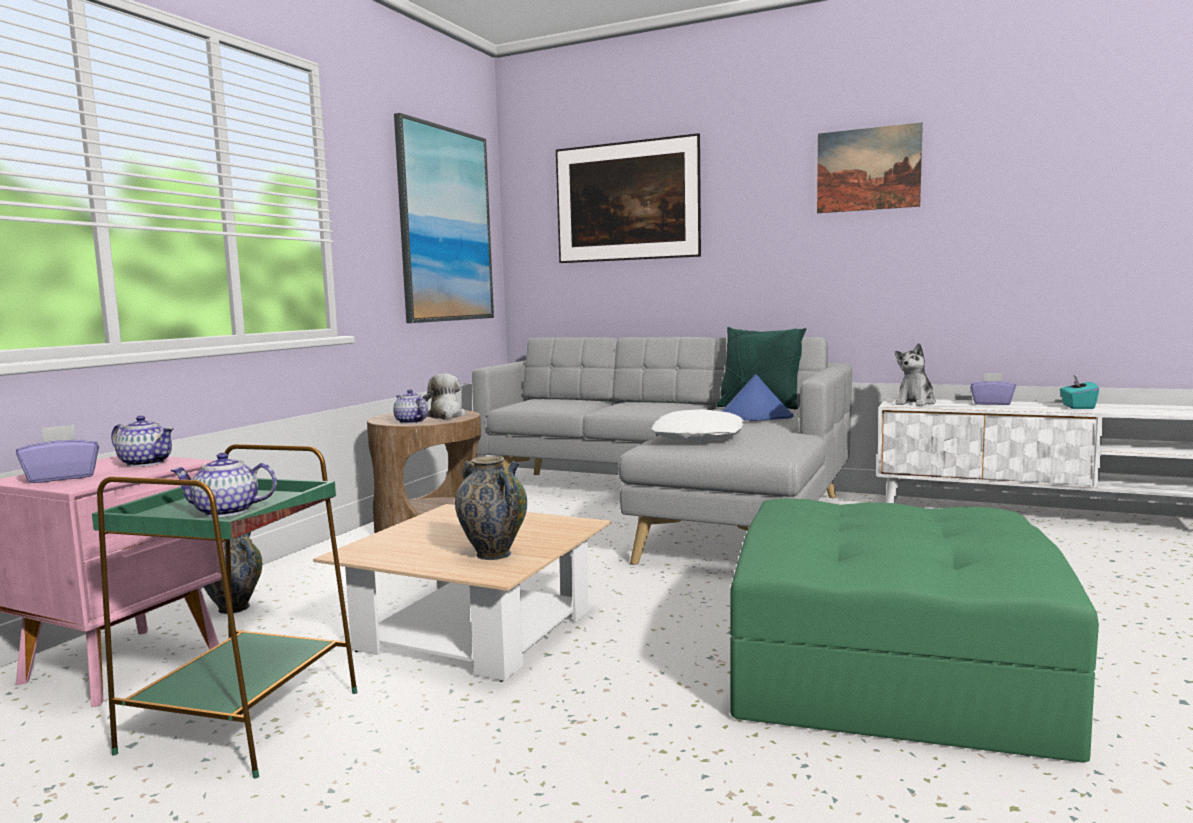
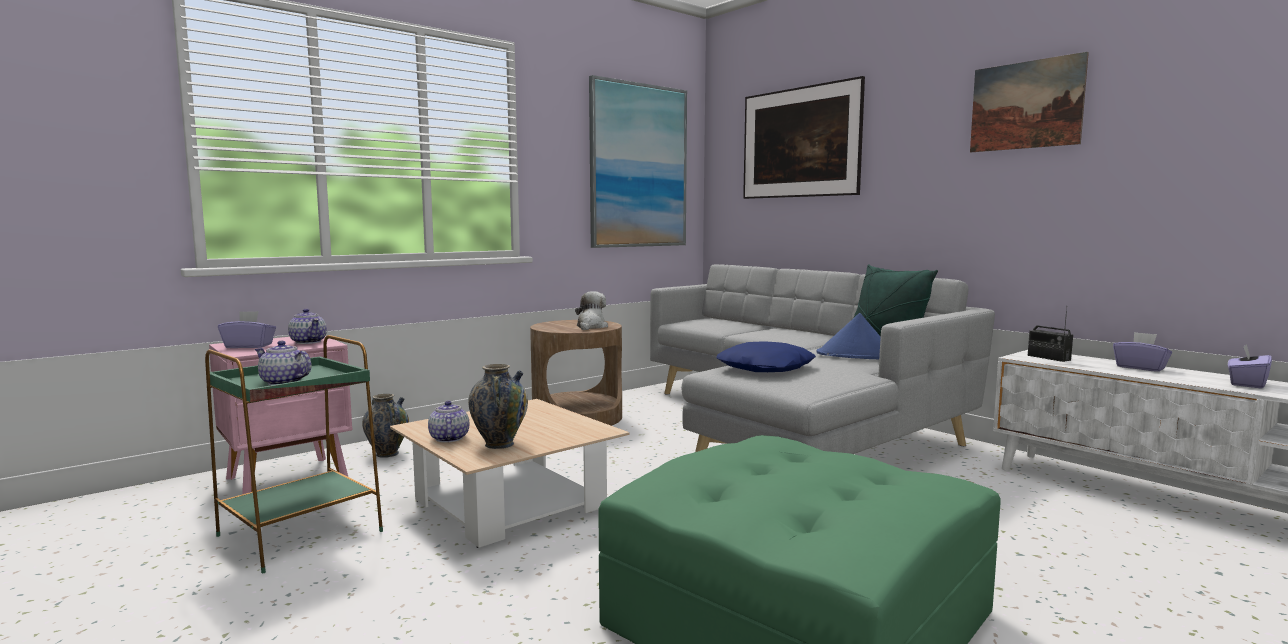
camera: 25 degrees right, 0 degrees up
(411, 422) = (557, 329): teapot -> teapot (448, 438)
(699, 437) = (766, 368): white pillow -> blue pillow
(915, 403) = (1048, 358): plush toy -> radio
(1077, 407) = (1246, 384): turquoise tissue box -> purple tissue box

